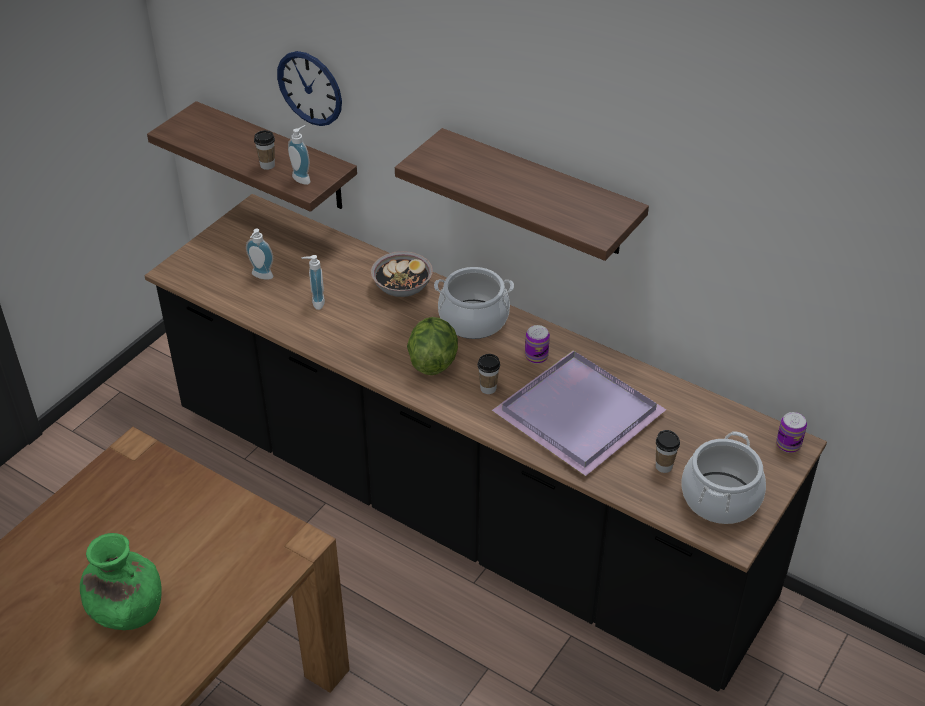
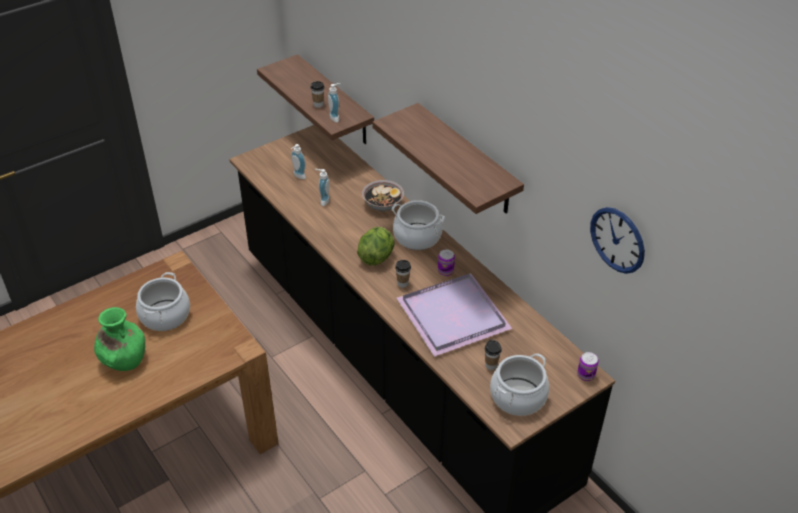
camera: 20 degrees right, 0 degrees up
(157, 528) = (165, 315): none -> cooking pot
(310, 88) = (353, 59): wall clock -> wall clock (617, 240)

